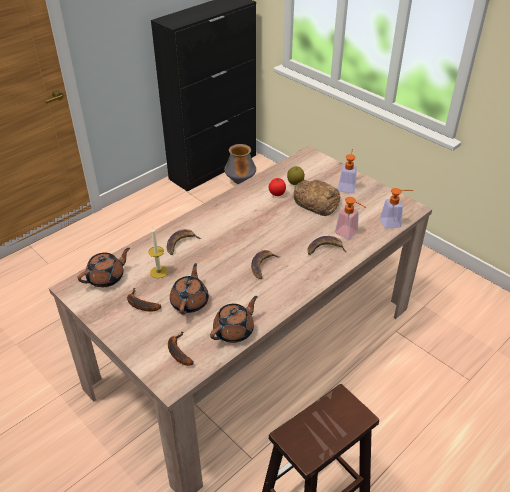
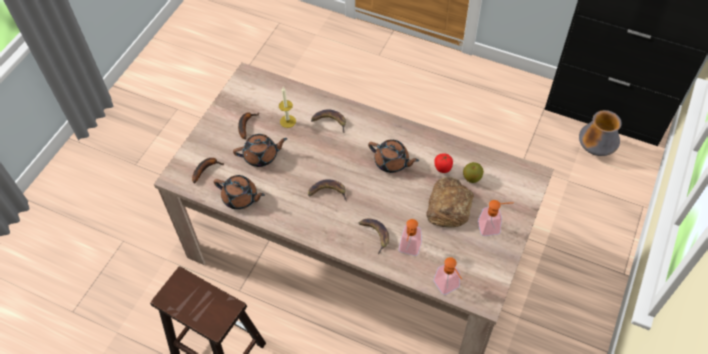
camera: 70 degrees right, 15 degrees up
(107, 278) = (266, 91): brown teapot -> brown teapot (392, 162)

